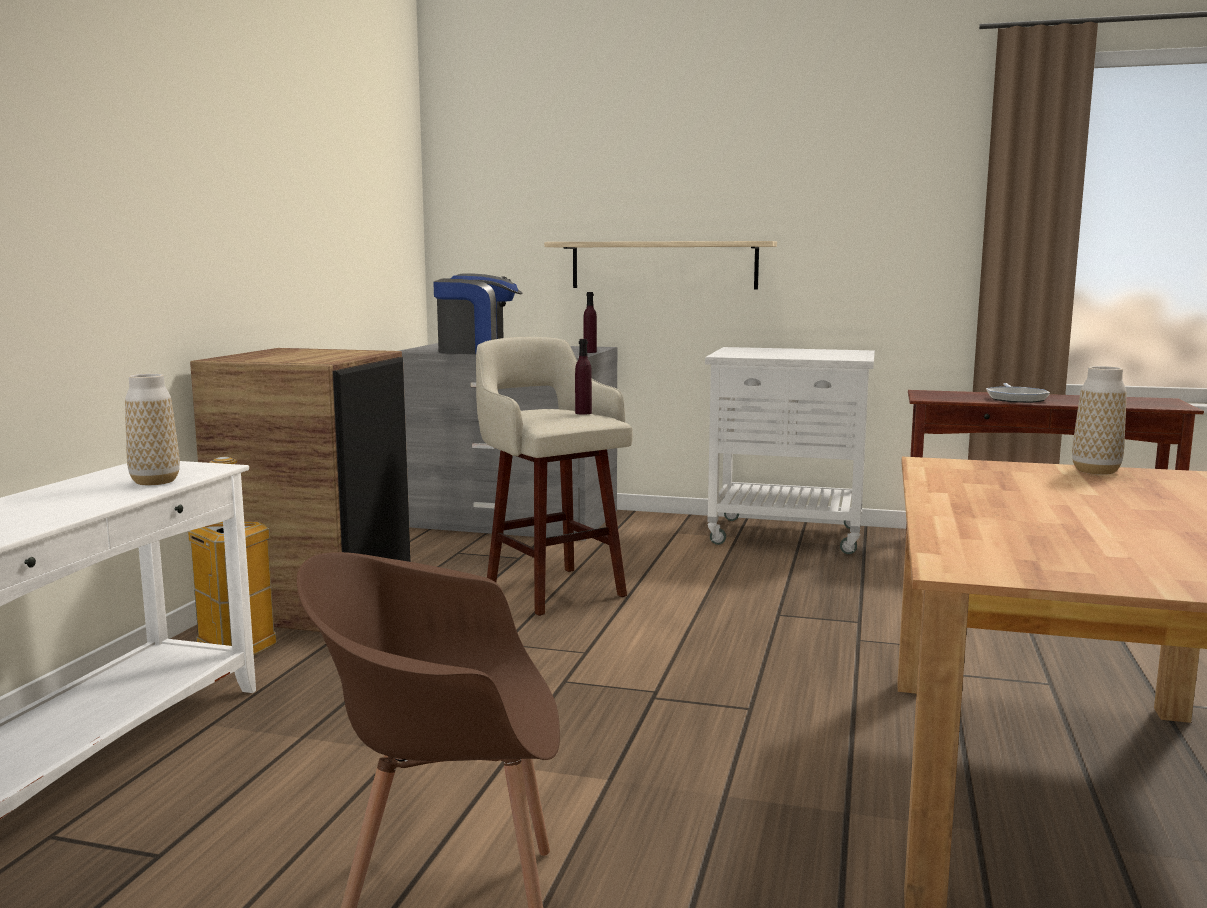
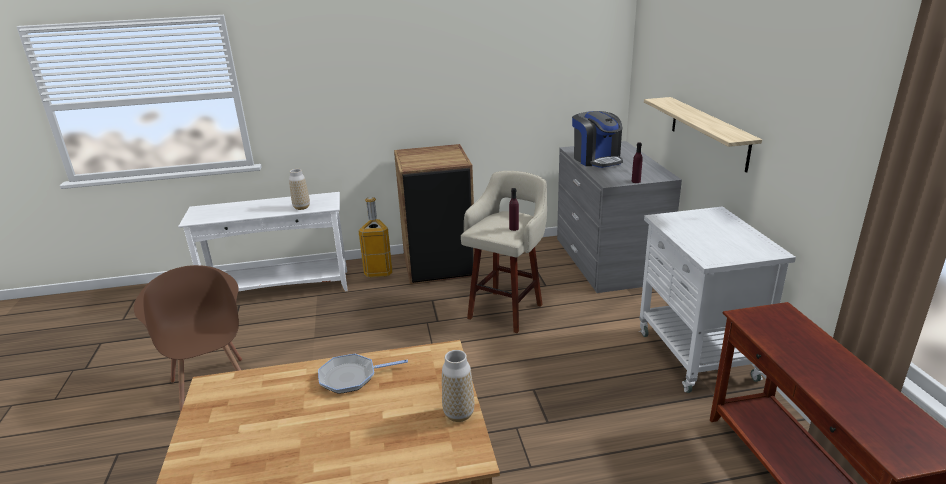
camera: 65 degrees right, 15 degrees up
(1015, 398) = (808, 357): frying pan -> frying pan (351, 377)

